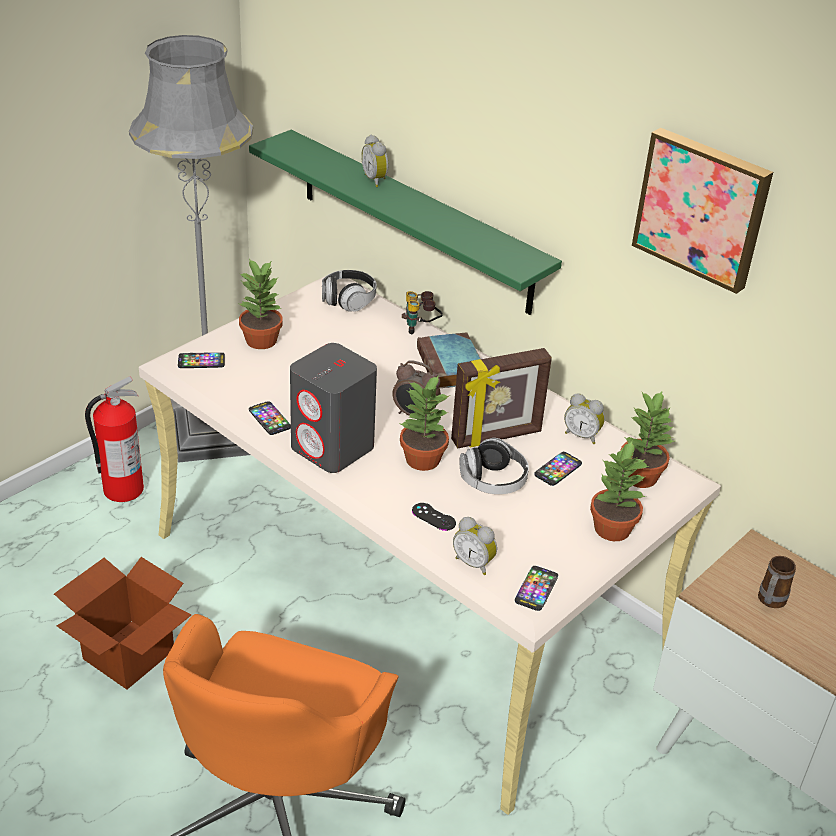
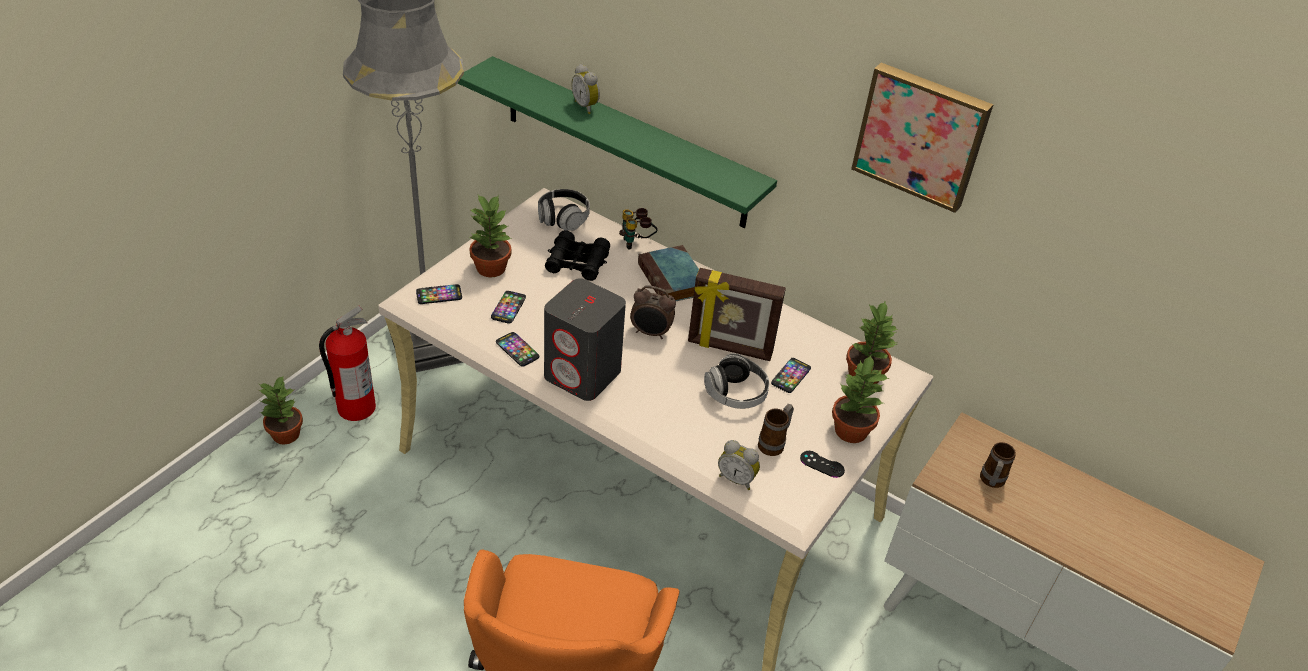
camera: 10 degrees left, 5 degrees up
(128, 654) = (395, 573): cardboard box -> none
(353, 343) = (577, 263): none -> black binoculars
(421, 460) = (667, 378): potted plant -> potted plant (285, 435)
(433, 517) = (690, 436): black game controller -> black game controller (822, 464)
(497, 437) = (729, 348): picture frame -> picture frame turned 45 degrees clockwise
(524, 533) = (774, 443): none -> mug
(536, 589) = (797, 498): phone -> phone (508, 308)
(582, 435) = (805, 339): alarm clock -> none

